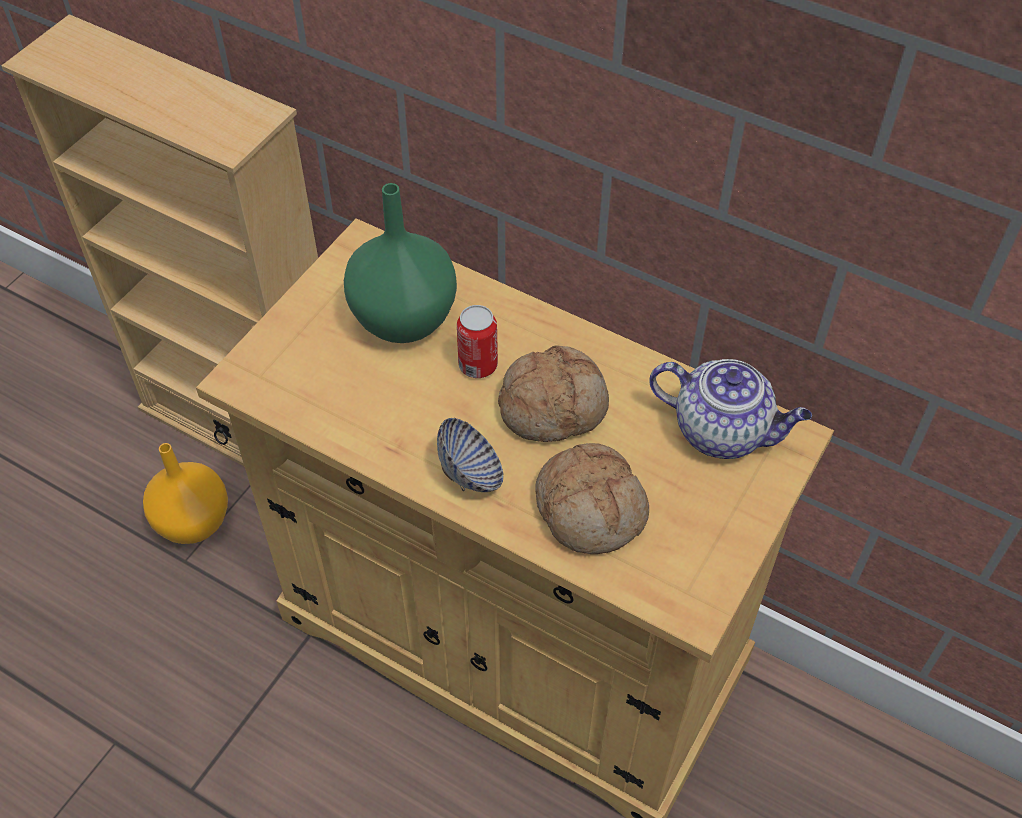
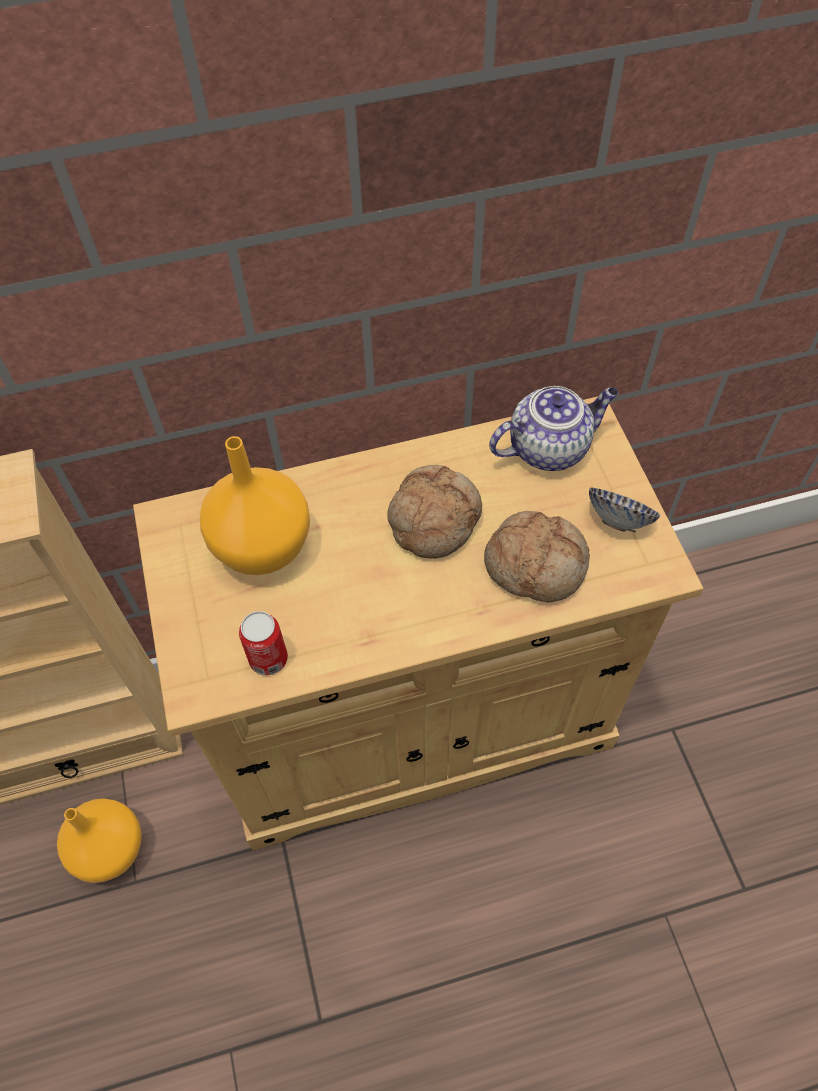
camera: 45 degrees left, 5 degrees up
(406, 319) = (264, 545): green vase -> orange vase
(470, 473) = (438, 610): bowl -> bowl (618, 520)
(478, 365) = (352, 535): can -> can (268, 659)

